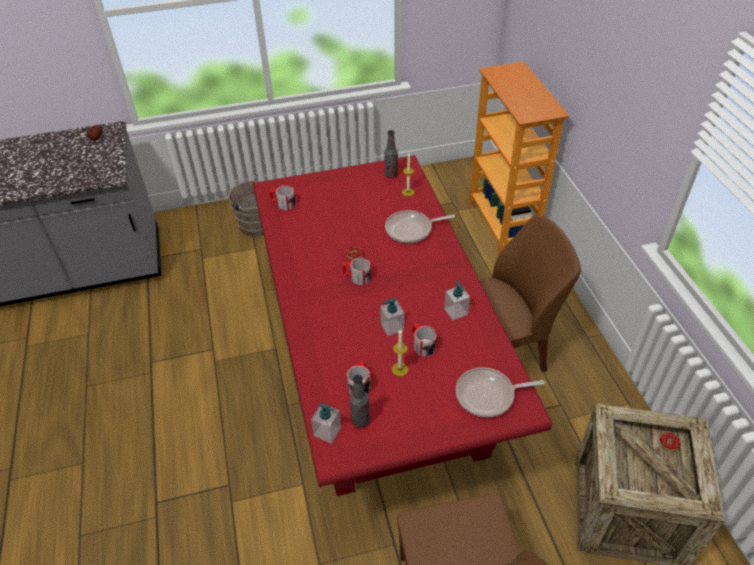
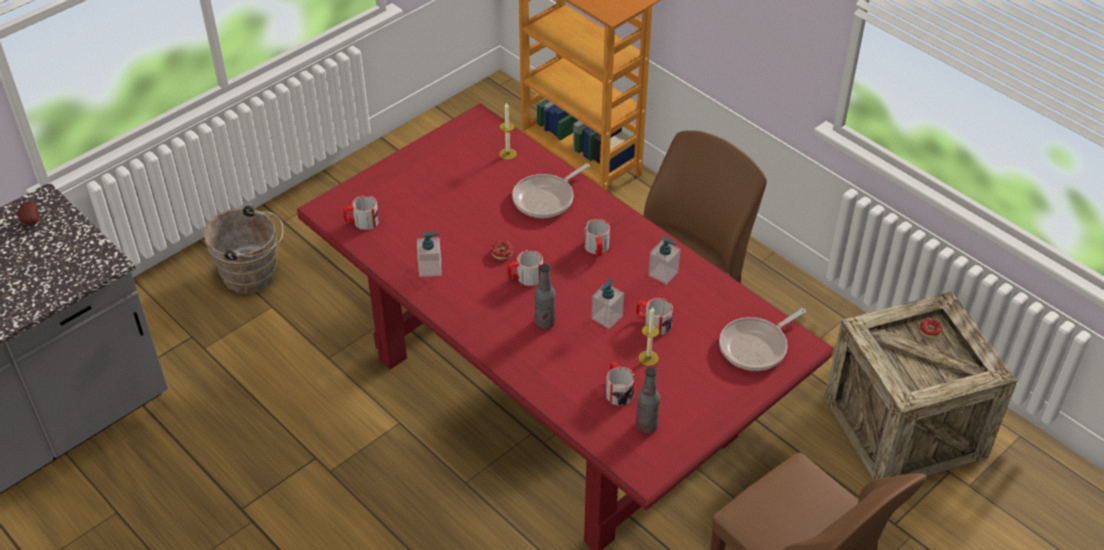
camera: 30 degrees left, 0 degrees up
(327, 432) = (620, 451): soap dispenser -> soap dispenser (430, 268)
(391, 175) = (470, 138): bottle -> bottle (545, 322)
(421, 276) = (597, 248): none -> mug

